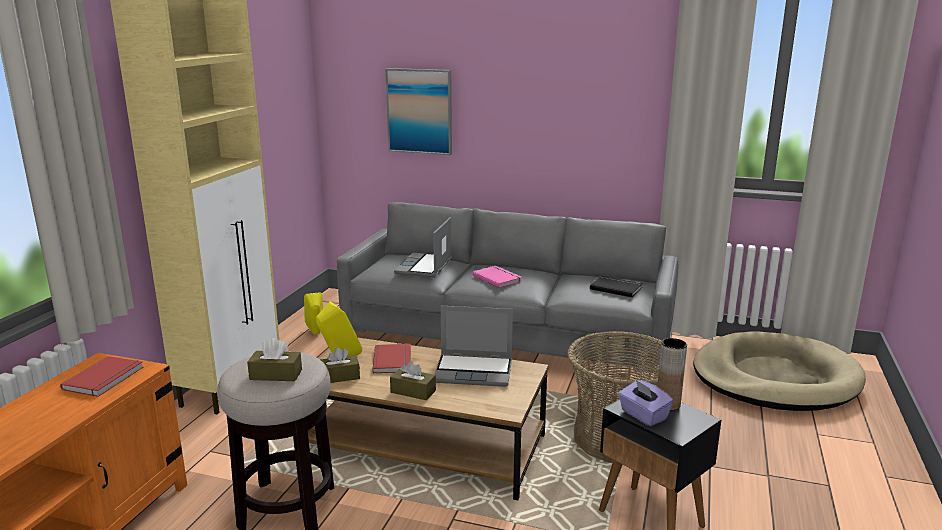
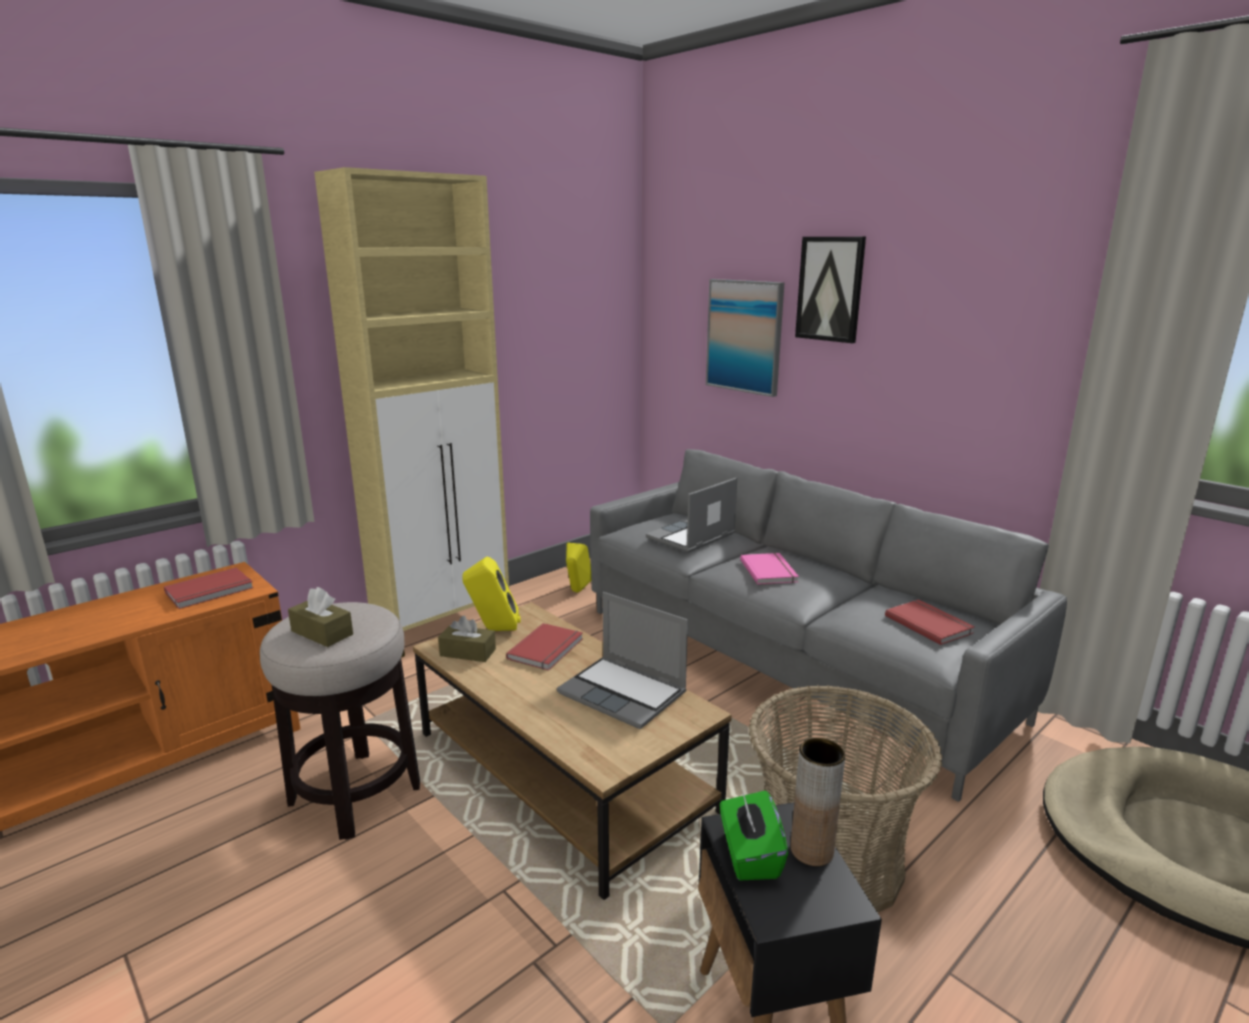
camera: 30 degrees right, 0 degrees up
(413, 391) = (523, 698): brown tissue box -> none
(489, 74) = (830, 289): none -> picture
(616, 288) = (929, 624): black book -> red book
(643, 415) = (749, 855): purple tissue box -> green tissue box

